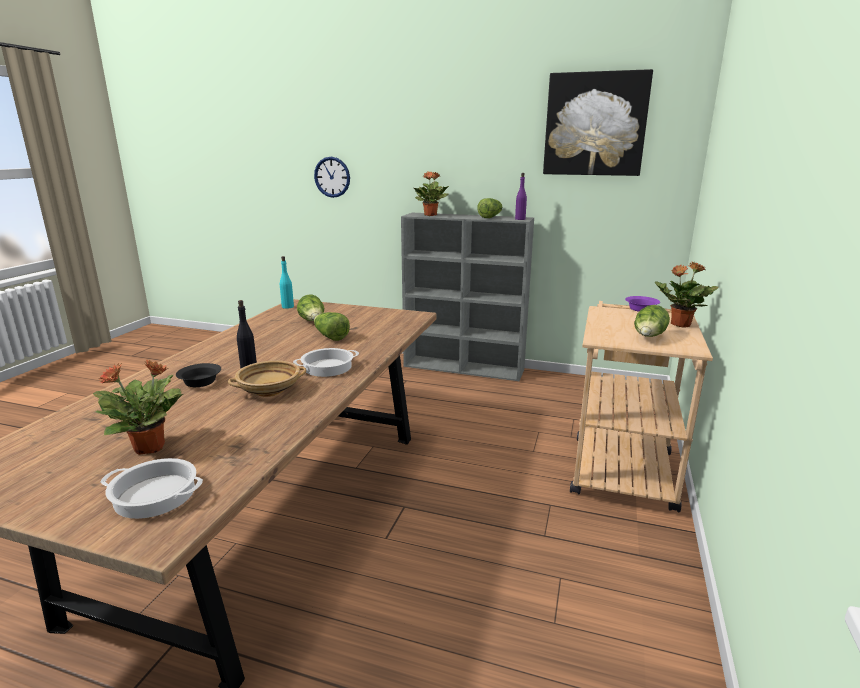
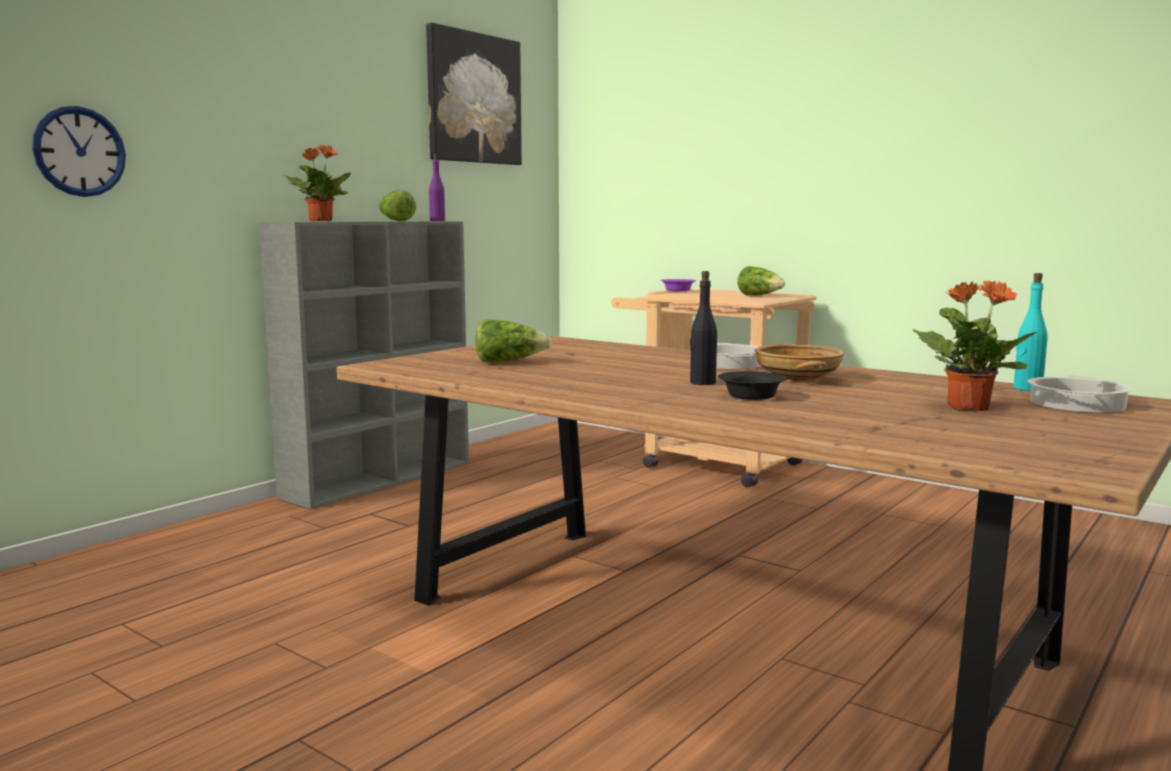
camera: 70 degrees left, 10 degrees down
(287, 307) = (396, 367): turquoise bottle -> turquoise bottle (1027, 388)
(330, 337) = (600, 360): lettuce -> none
(679, 324) = (730, 291): potted plant -> none

